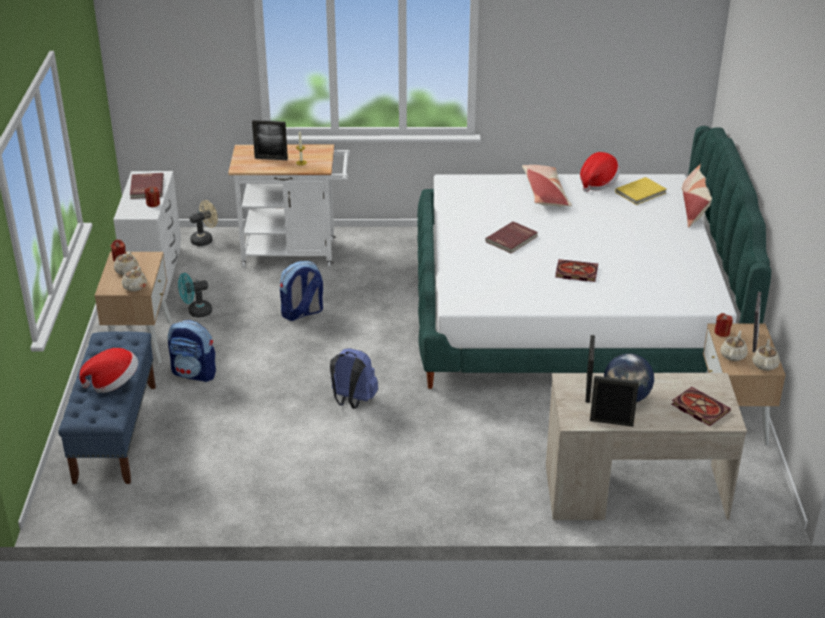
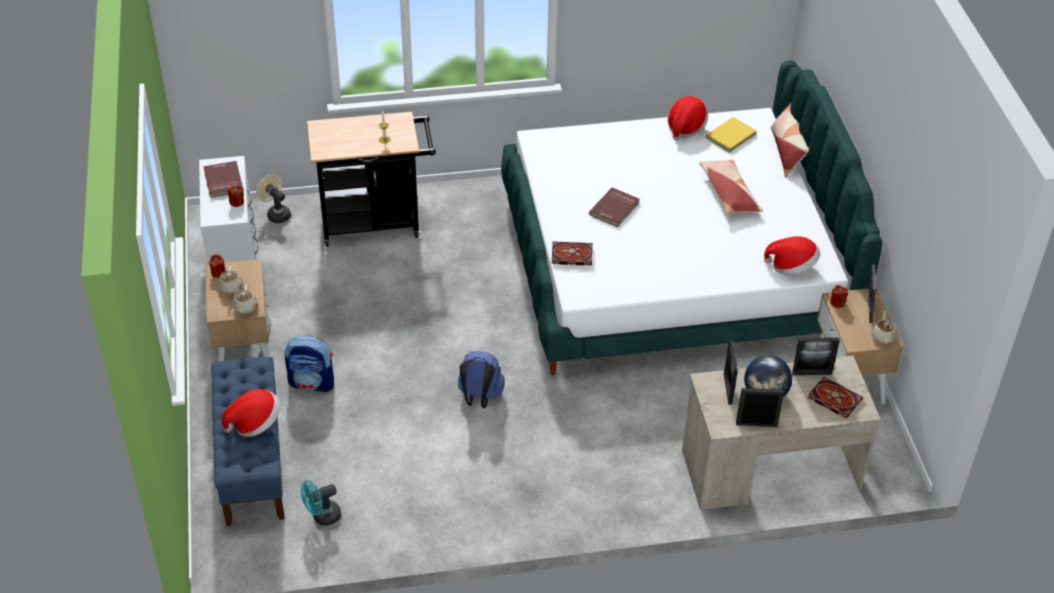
camera: 10 degrees left, 10 degrees up
(196, 312) = (293, 308): turquoise fan -> turquoise fan (322, 517)
(205, 239) = (276, 214): beige fan -> beige fan turned 90 degrees counterclockwise
(271, 158) = (351, 137): picture frame -> picture frame (812, 373)
(295, 253) = (377, 222): white cart -> black cart
(302, 313) = (403, 297): backpack -> none
(545, 193) = (635, 146): pillow -> pillow (729, 193)
(575, 272) = (685, 245): book -> book (570, 255)
(680, 298) = (792, 267): none -> hat
(733, 355) = (852, 328): beige teapot -> none

